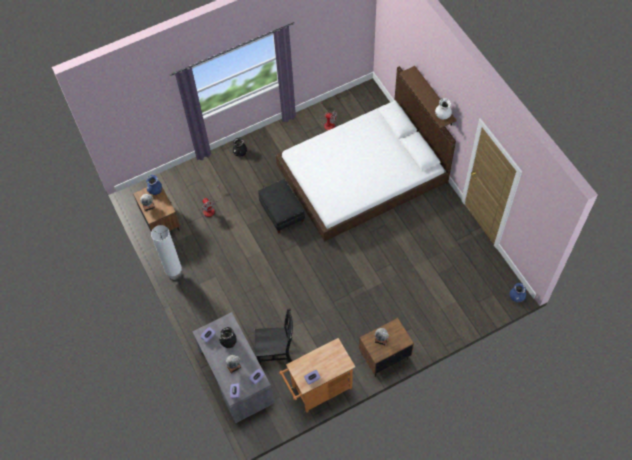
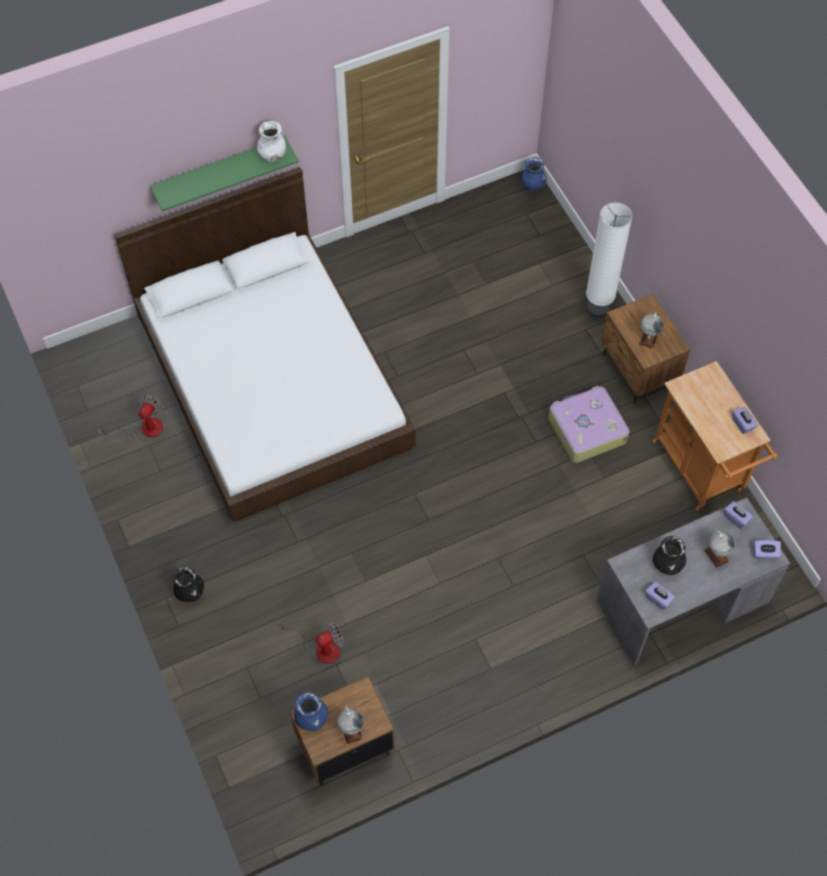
camera: 90 degrees left, 0 degrees up
(175, 275) = (470, 714): white floor lamp -> white floor lamp (598, 308)
(276, 352) = (633, 534): black chair -> none
(282, 212) = (342, 517): black ottoman -> none
(342, 328) = (586, 429): none -> suitcase
(434, 97) = (220, 170): brown shelf -> green shelf

